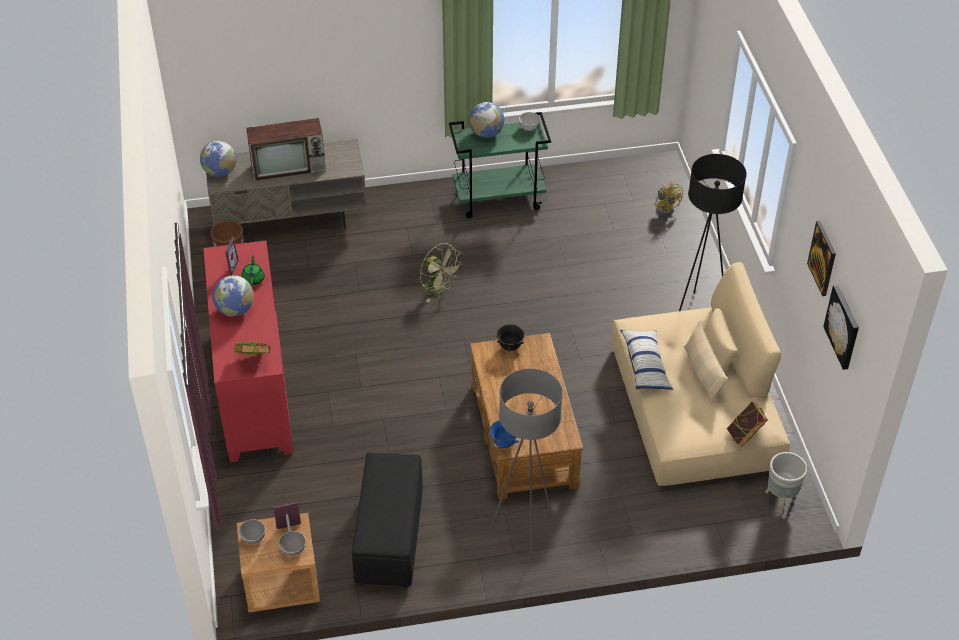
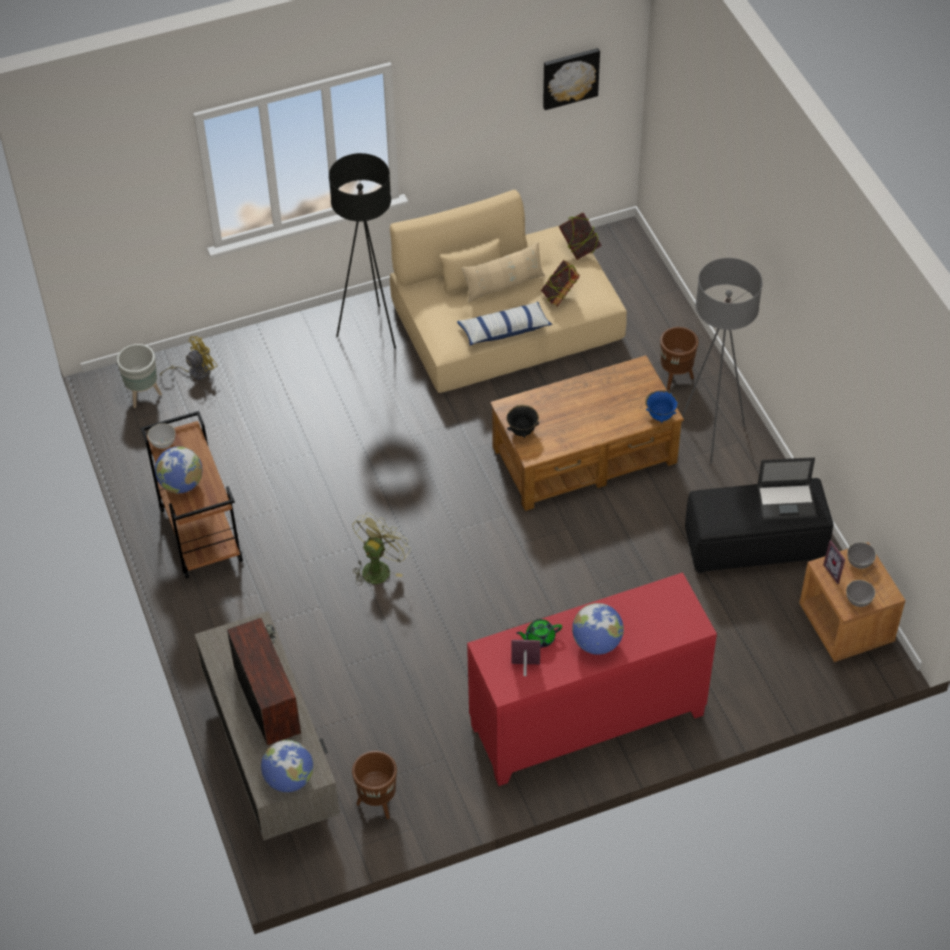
camera: 100 degrees left, 5 degrees up
(254, 361) = (672, 603): book -> book (560, 296)
(385, 520) = (787, 501): none -> laptop
(499, 198) = (199, 534): green cart -> brown cart
(602, 520) = (676, 379): none -> brown planter
(781, 500) = (609, 252): grey planter -> grey planter (144, 395)
(822, 258) = (502, 77): picture -> none

